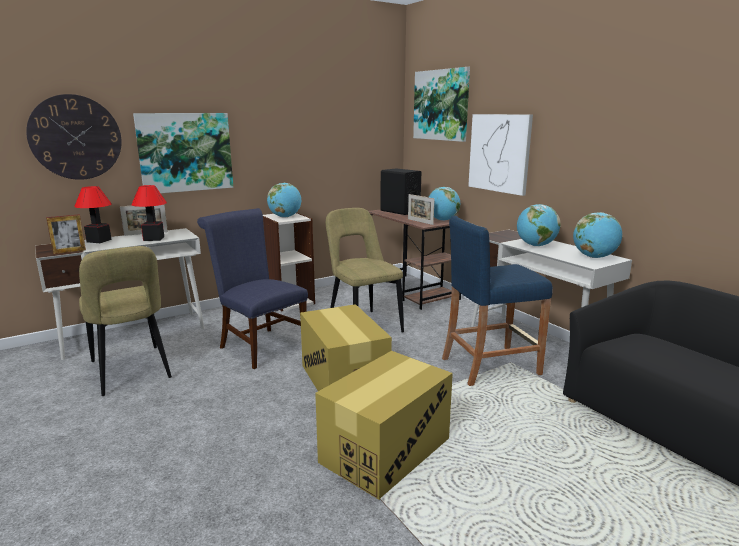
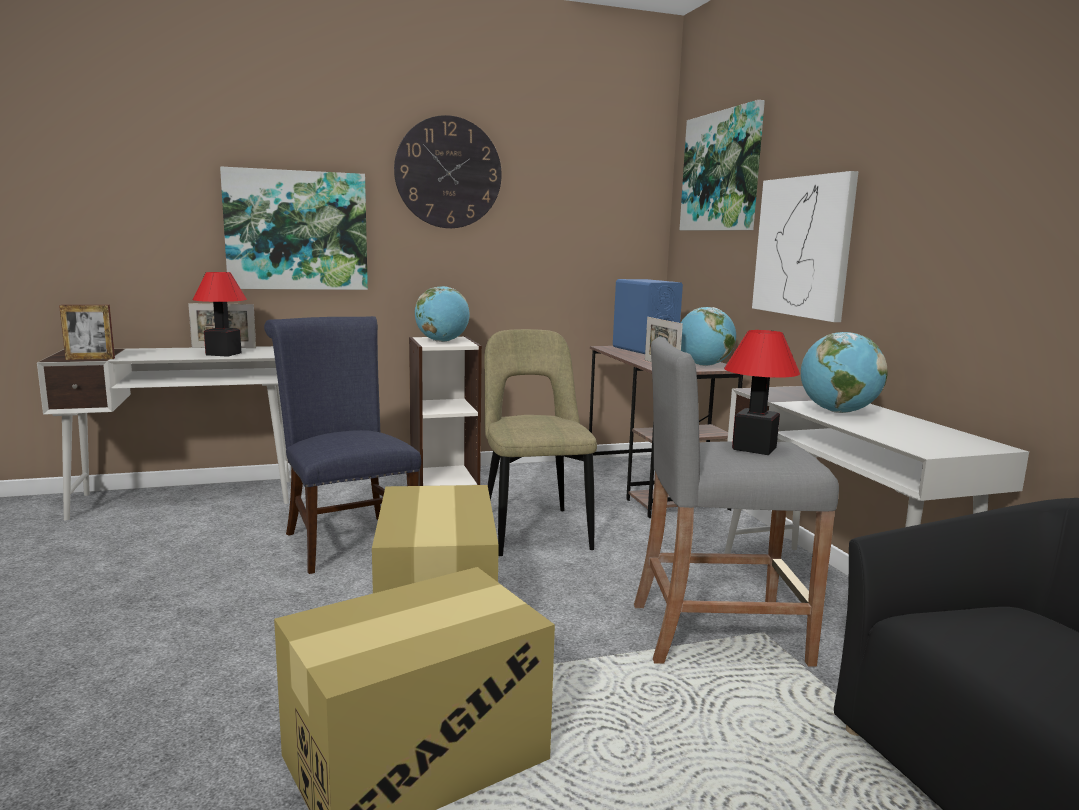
camera: 15 degrees right, 5 degrees down
(75, 137) = (135, 198): wall clock -> wall clock (448, 173)
(99, 240) = (150, 350): table lamp -> table lamp (754, 448)
(131, 372) = (135, 551): beige chair -> none
(399, 211) = (644, 350): black speaker -> blue speaker
(490, 366) = (718, 632): blue stool -> grey stool
(594, 257) = (945, 440): globe -> none

